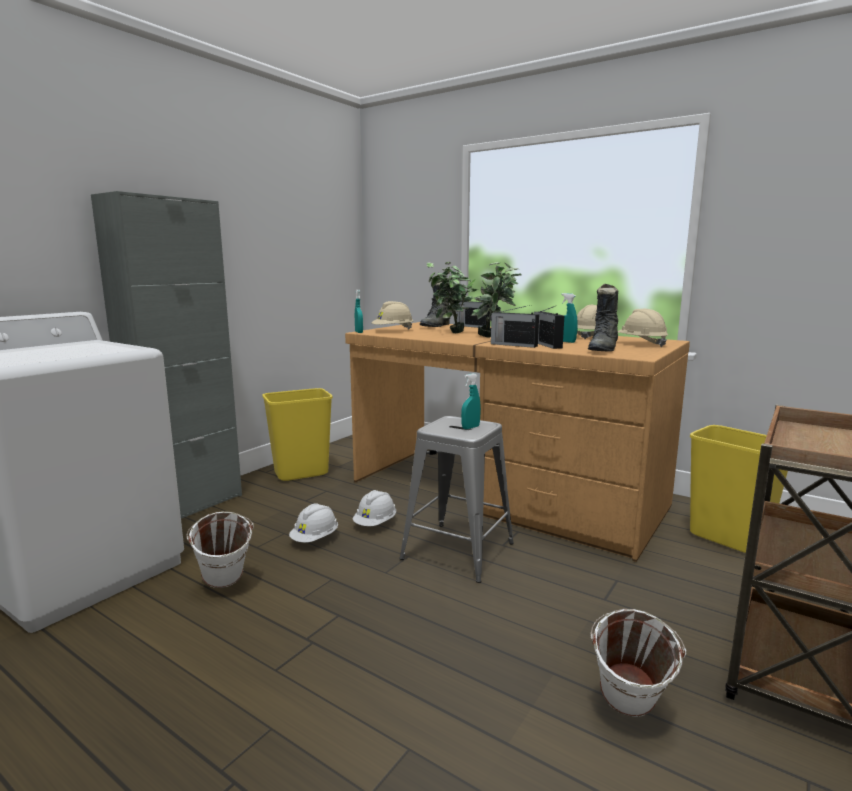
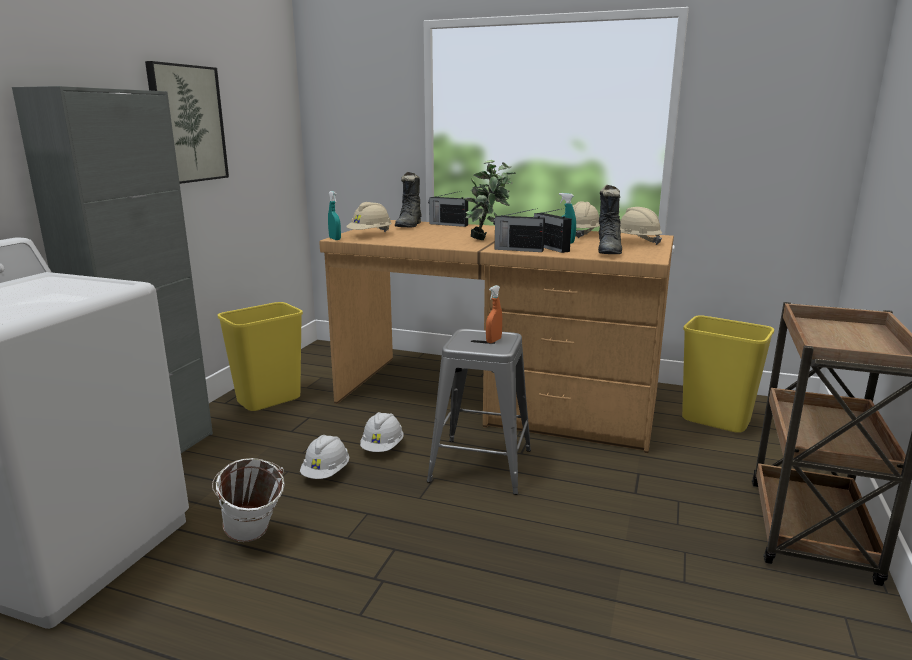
camera: 15 degrees left, 5 degrees up
(250, 233) = (187, 124): none -> picture
(451, 333) = (437, 236): potted plant -> none
(470, 427) = (493, 341): turquoise spray bottle -> orange spray bottle
(628, 713) = (695, 591): white bucket -> none

